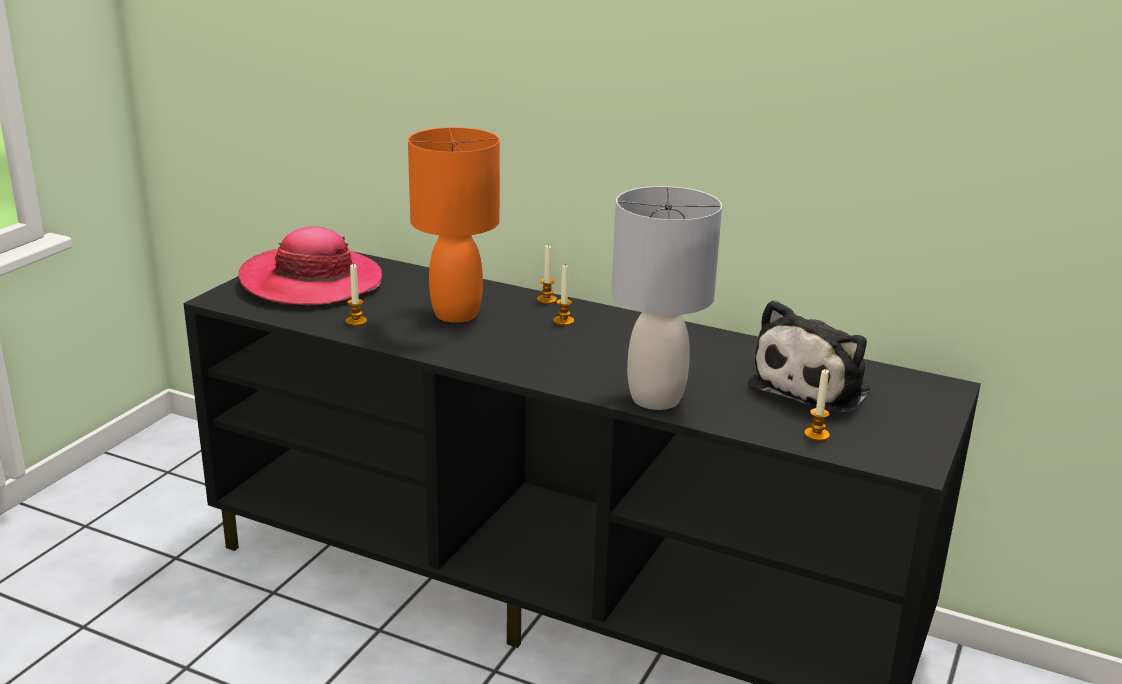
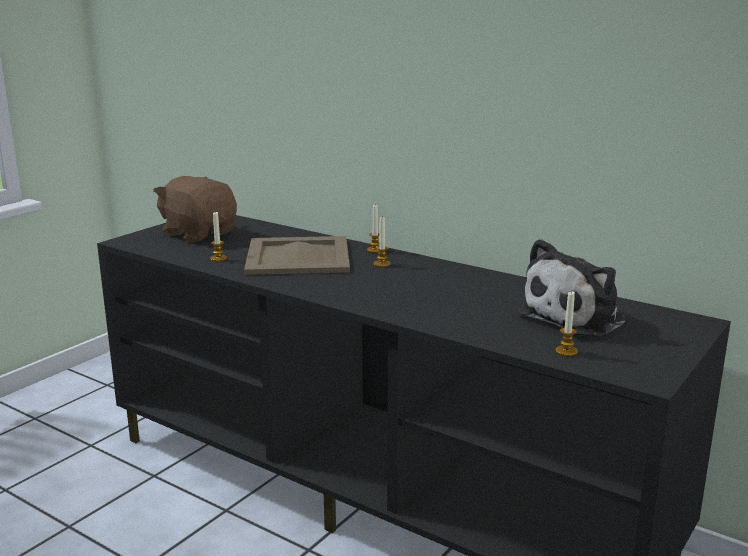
camera: 10 degrees right, 5 degrees down
(311, 282) = (198, 233): hat -> brown plush toy
(457, 314) = (299, 257): orange table lamp -> beige tray
(655, 399) = (434, 319): grey table lamp -> none

